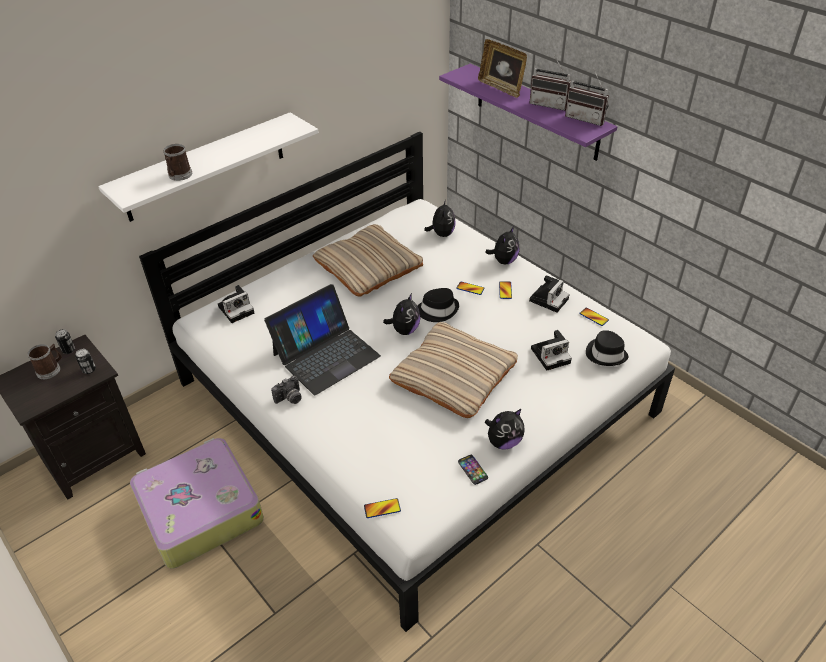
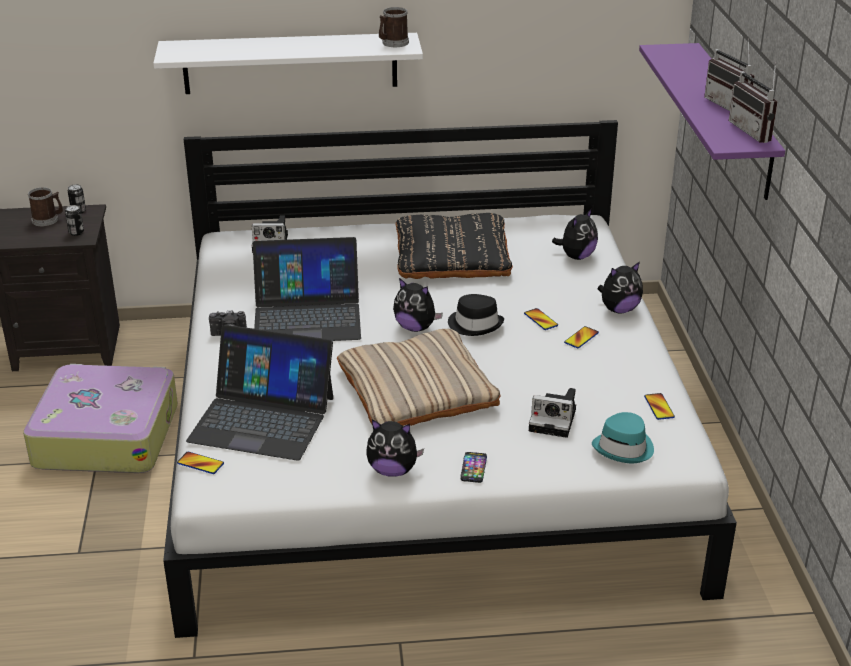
camera: 35 degrees right, 10 degrees down
(179, 176) = (235, 53): mug -> mug (393, 43)
(368, 266) = (452, 256): beige pillow -> black pillow
(384, 450) = (262, 418): none -> laptop
(404, 330) = (416, 327): plush toy -> plush toy turned 60 degrees clockwise
(472, 470) = (328, 477): phone -> phone (473, 468)
(501, 88) = (696, 75): picture frame -> none
(549, 299) = (625, 367): camera -> none
(606, 354) = (624, 448): black hat -> turquoise hat

